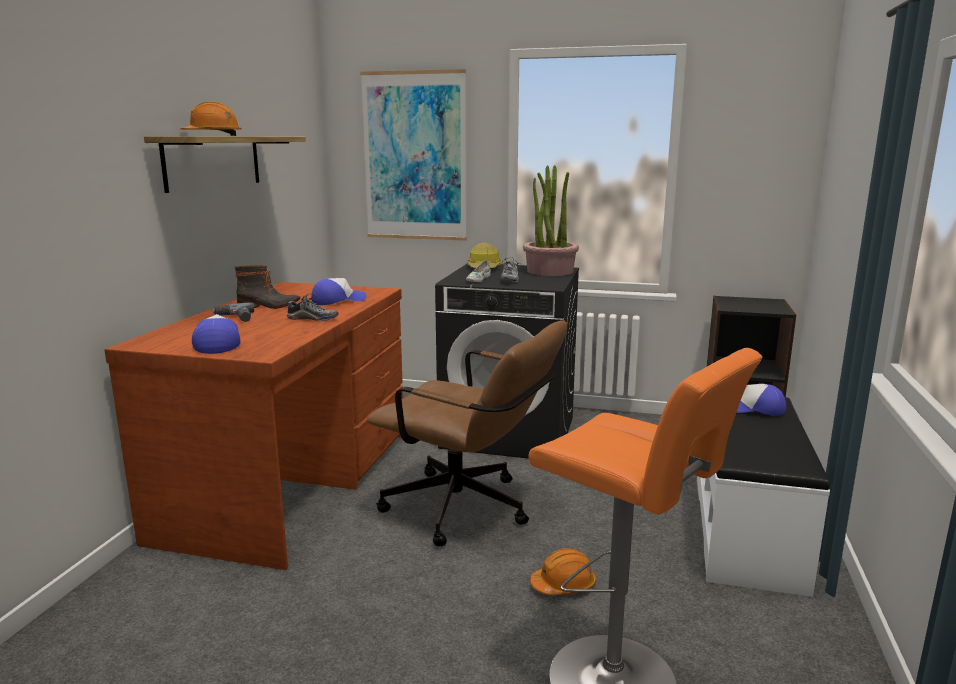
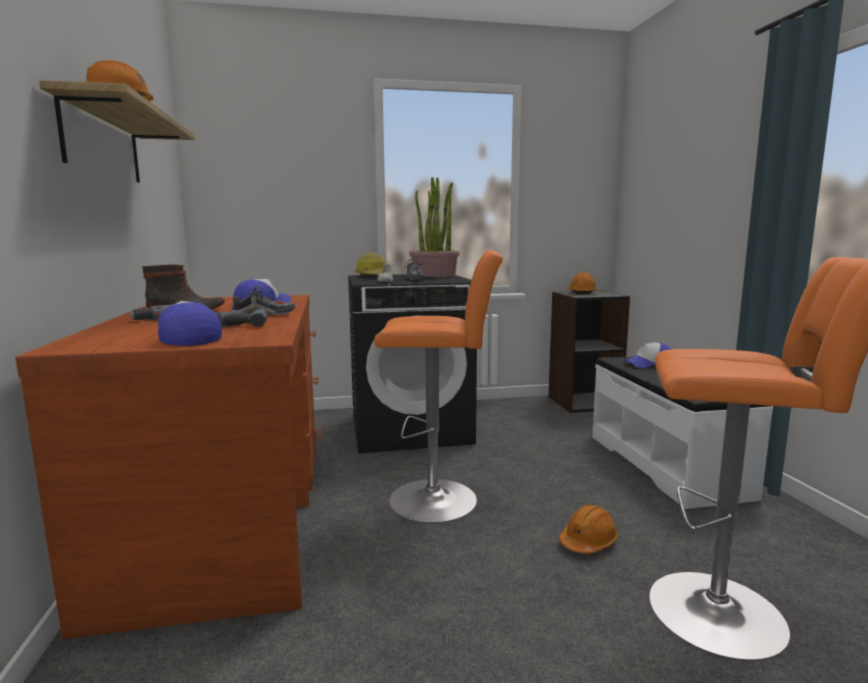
camera: 25 degrees left, 5 degrees down
(277, 330) = (240, 324): none -> power drill
(415, 157) = (282, 177): picture -> none
(468, 510) = (440, 499): brown office chair -> orange stool
(744, 302) = (582, 293): none -> orange hard hat

